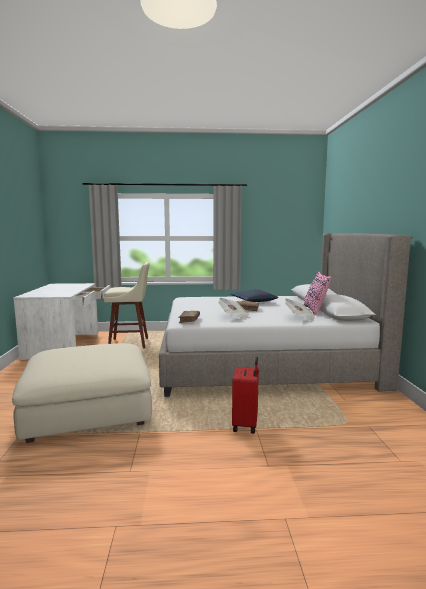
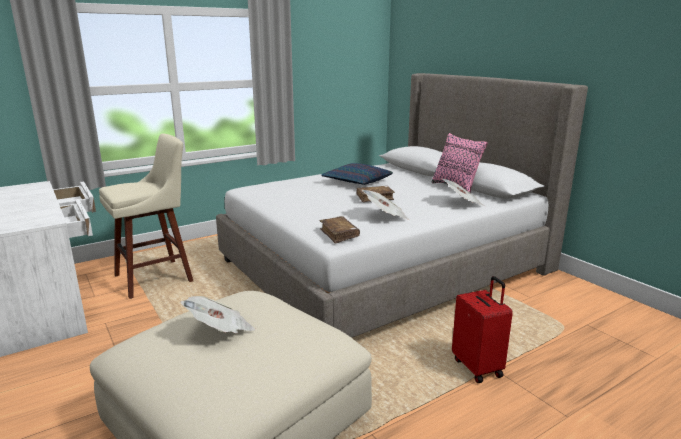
camera: 30 degrees left, 10 degrees up
(86, 352) = (221, 331): none -> newspaper

